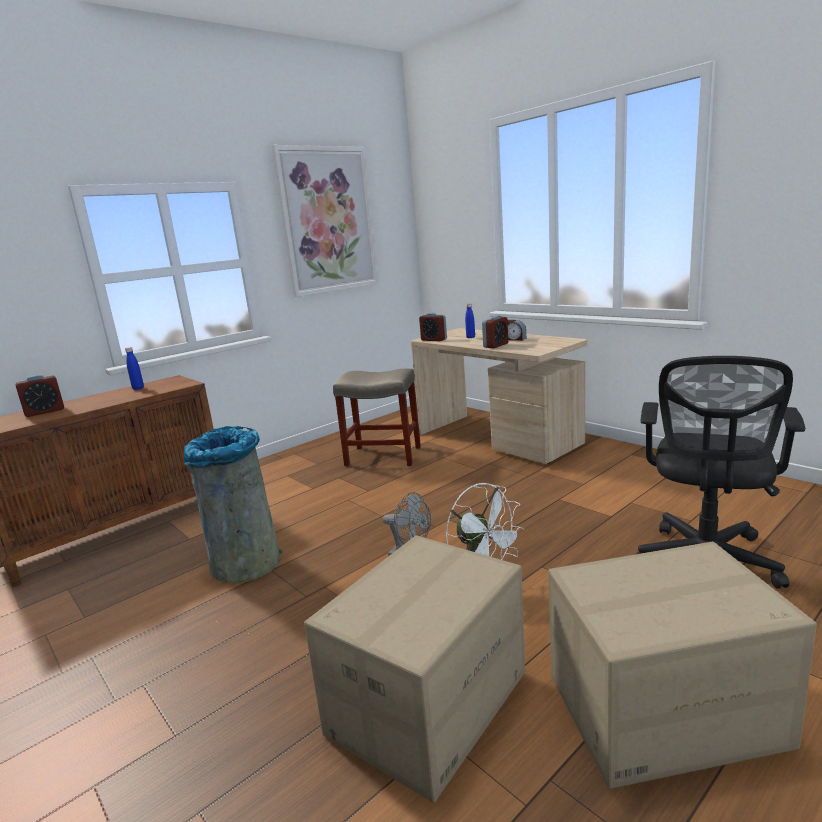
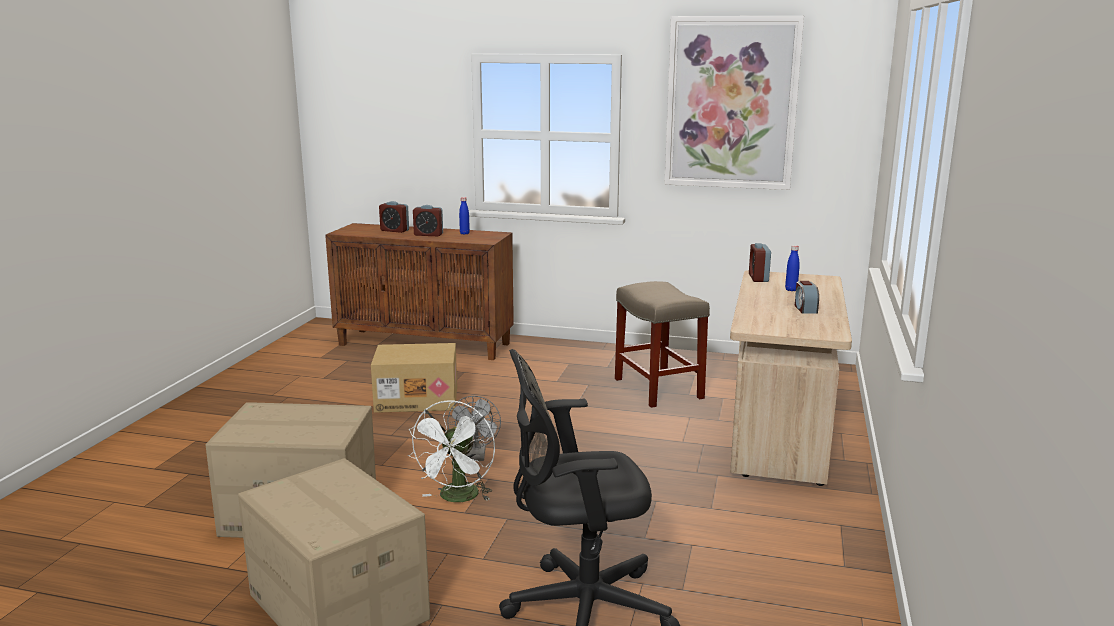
camera: 55 degrees right, 0 degrees up
(245, 563) = (417, 399): grey trash can -> cardboard box
(495, 345) = (760, 307): alarm clock -> alarm clock (428, 234)

